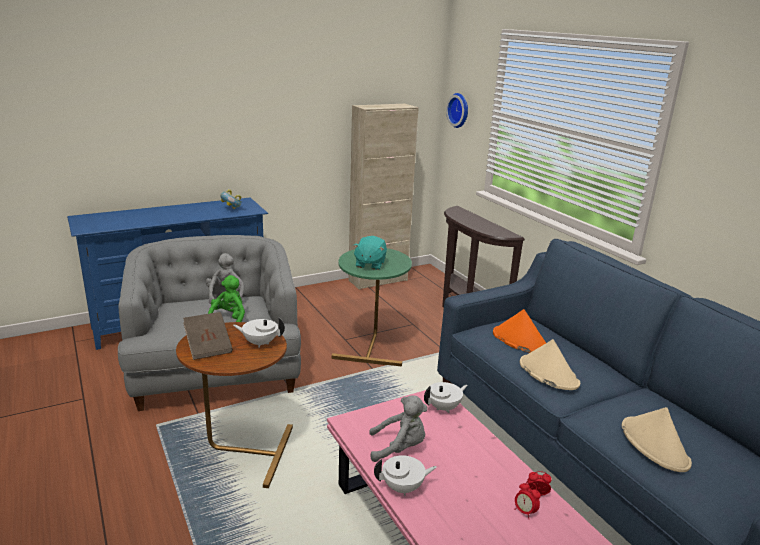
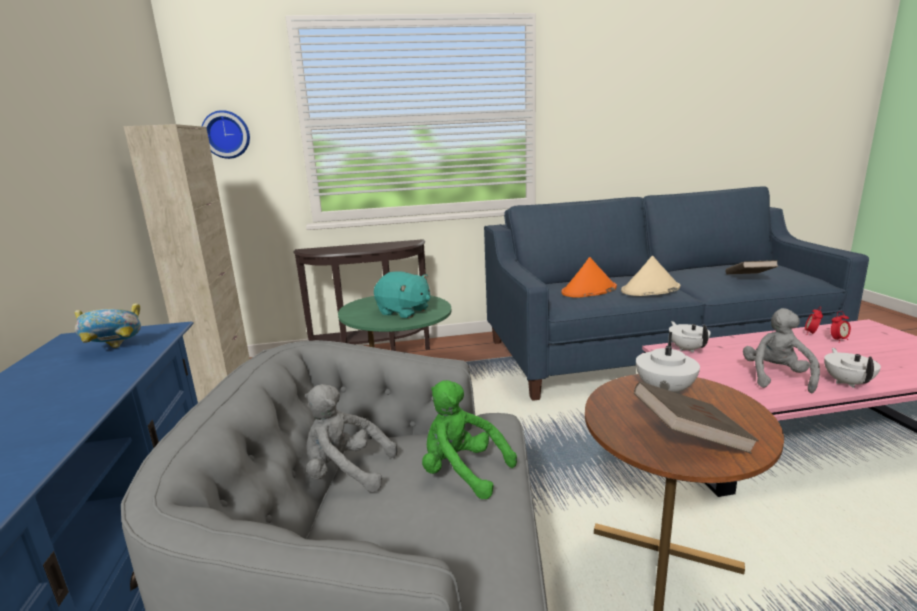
camera: 70 degrees left, 5 degrees down
(655, 445) = (749, 278): beige hat -> brown book

